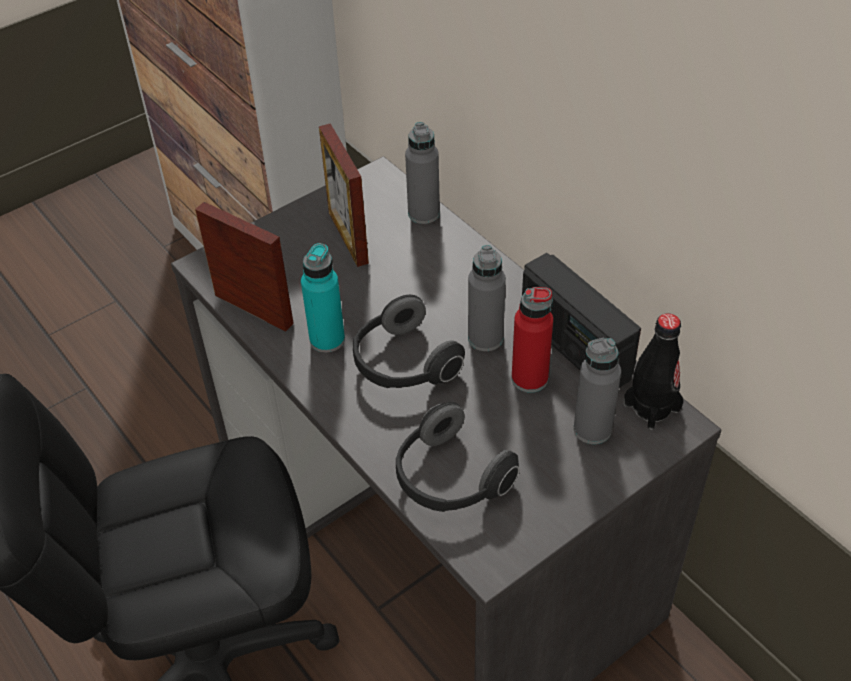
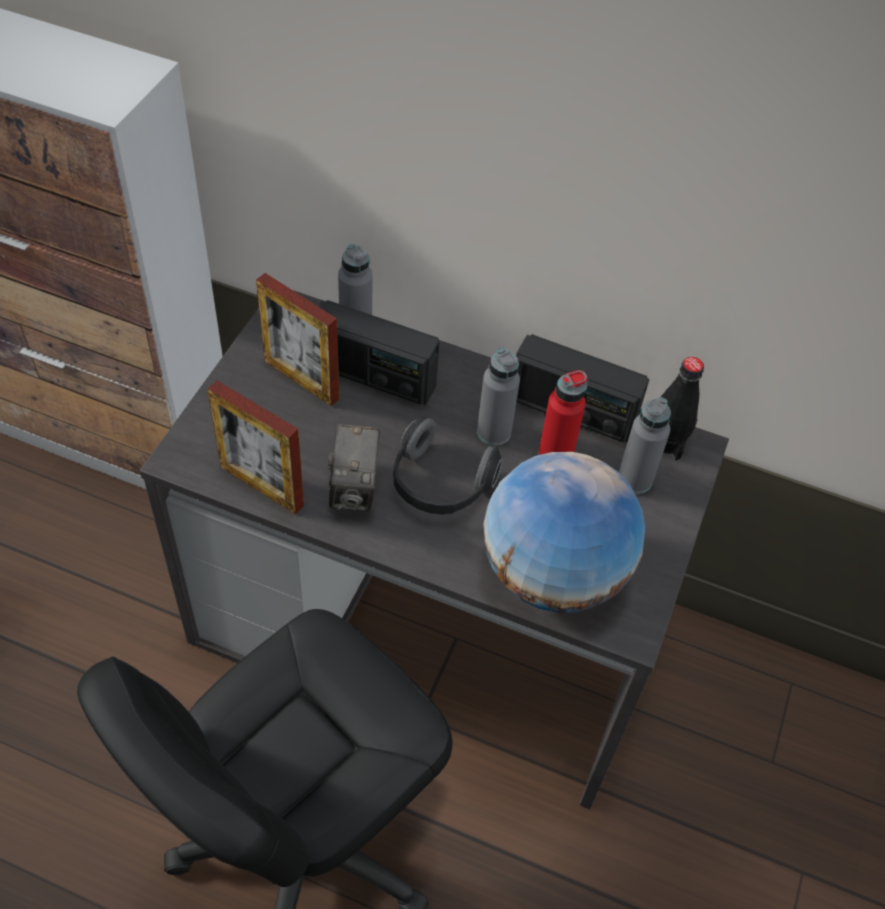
camera: 35 degrees left, 5 degrees up
(254, 309) = (262, 486): picture frame -> picture frame turned 150 degrees counterclockwise
(327, 340) = (354, 489): turquoise bottle -> camera
(411, 255) = (373, 376): none -> radio
(449, 479) = (552, 573): headphones -> globe

